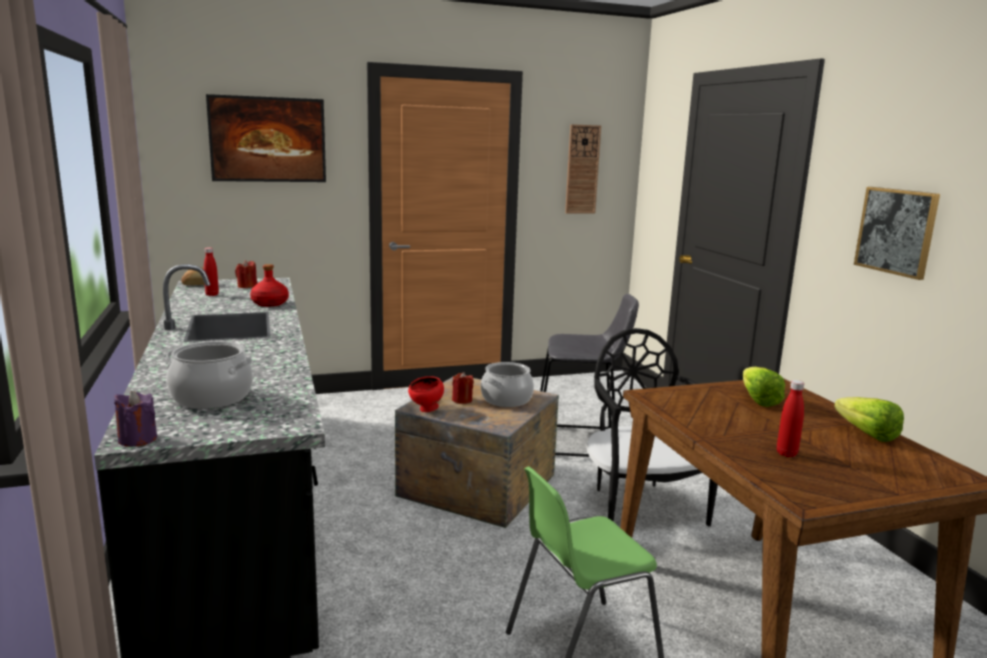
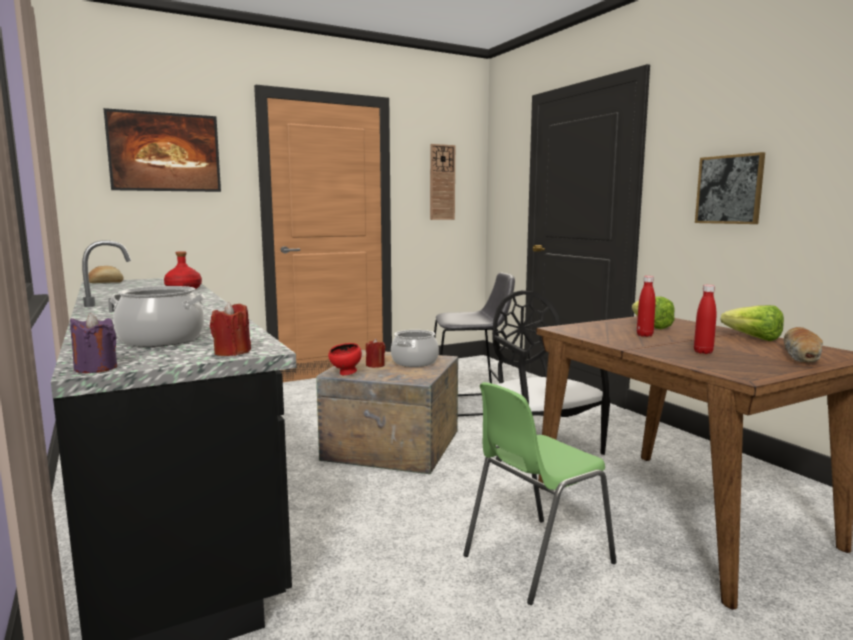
camera: 10 degrees left, 5 degrees down
(212, 295) = (121, 287): red bottle -> red bottle (644, 335)
(247, 286) = (154, 282): red candle -> red candle (232, 352)
(901, 473) = (802, 356): none -> bread

